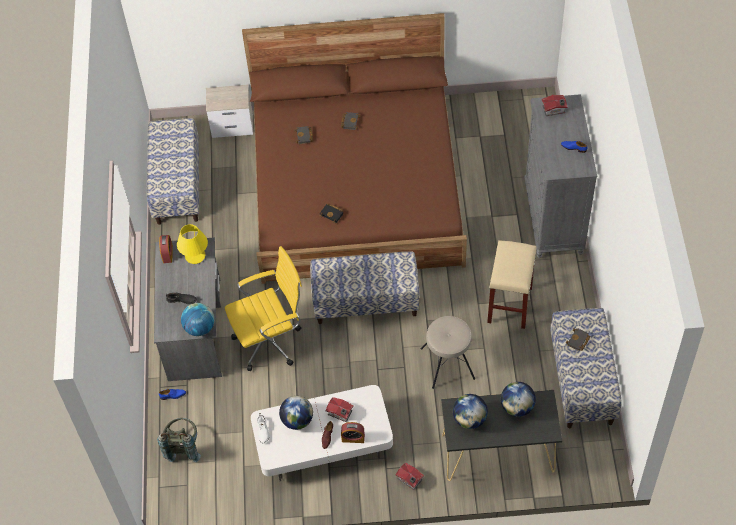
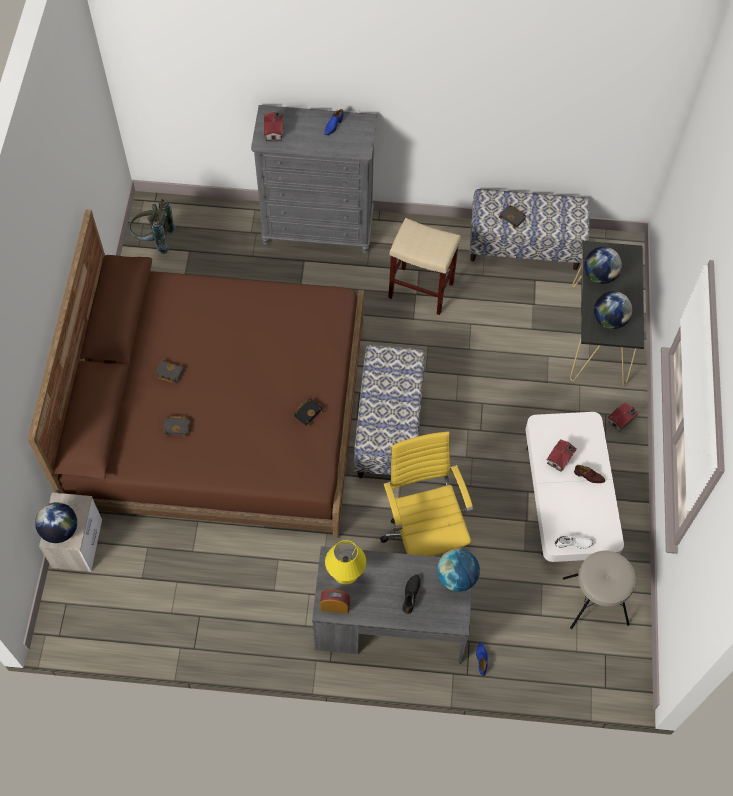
camera: 85 degrees left, 5 degrees up
(177, 185) = (158, 624): bench -> none
(183, 446) = (554, 654): grey backpack -> grey backpack (154, 240)
(297, 420) = (563, 504): globe -> globe (60, 530)
(353, 438) = (593, 450): alarm clock -> none
(448, 363) = (484, 360): beige stool -> beige stool (595, 600)

